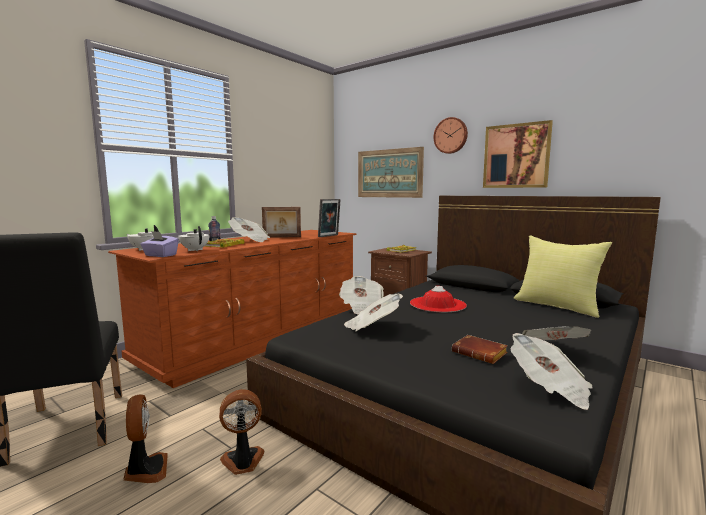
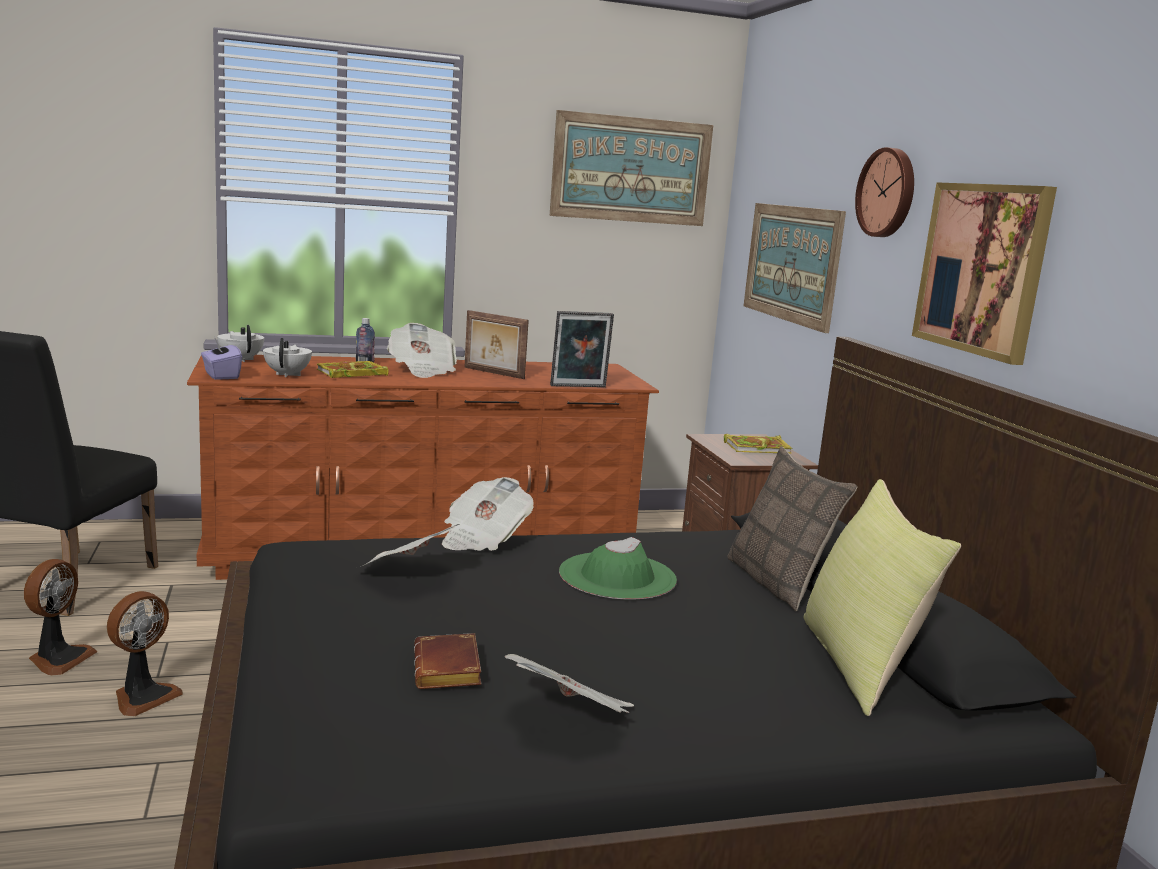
camera: 35 degrees right, 5 degrees up
(243, 462) = (143, 697): fan -> fan turned 105 degrees clockwise
(300, 139) = (631, 170): none -> picture
(437, 304) = (617, 576): red hat -> green hat
(479, 292) = (778, 582): none -> pillow
(550, 389) = (397, 752): newspaper -> none

